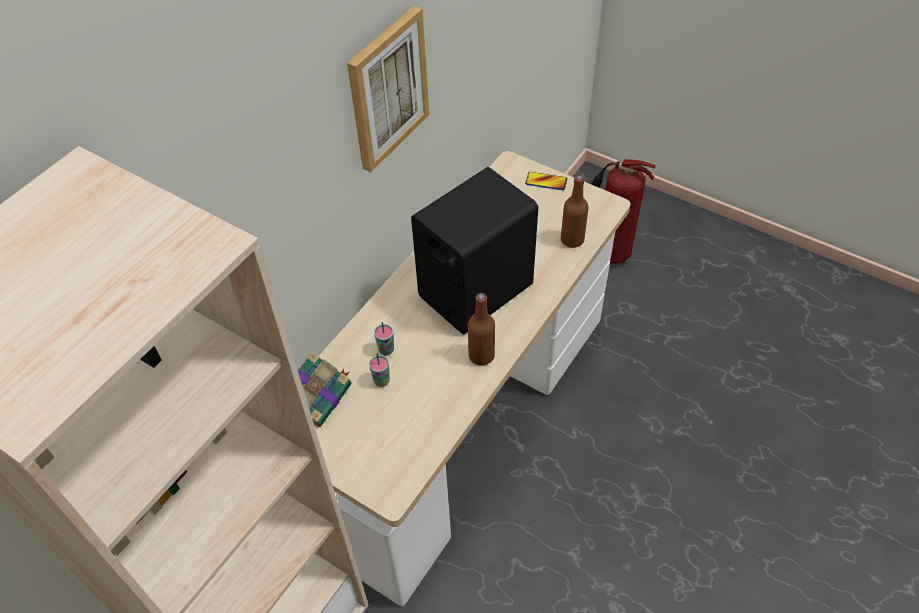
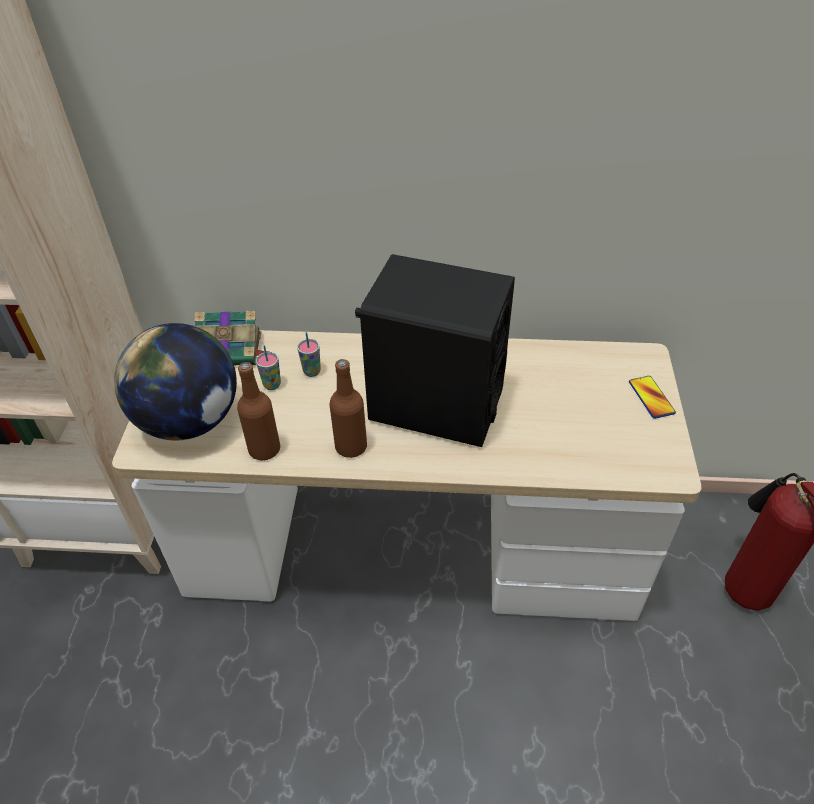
camera: 60 degrees right, 5 degrees down
(382, 450) = (190, 420): none -> globe
(387, 89) = (460, 108): picture -> none
(572, 240) = (581, 458): brown bottle -> brown bottle (264, 449)

